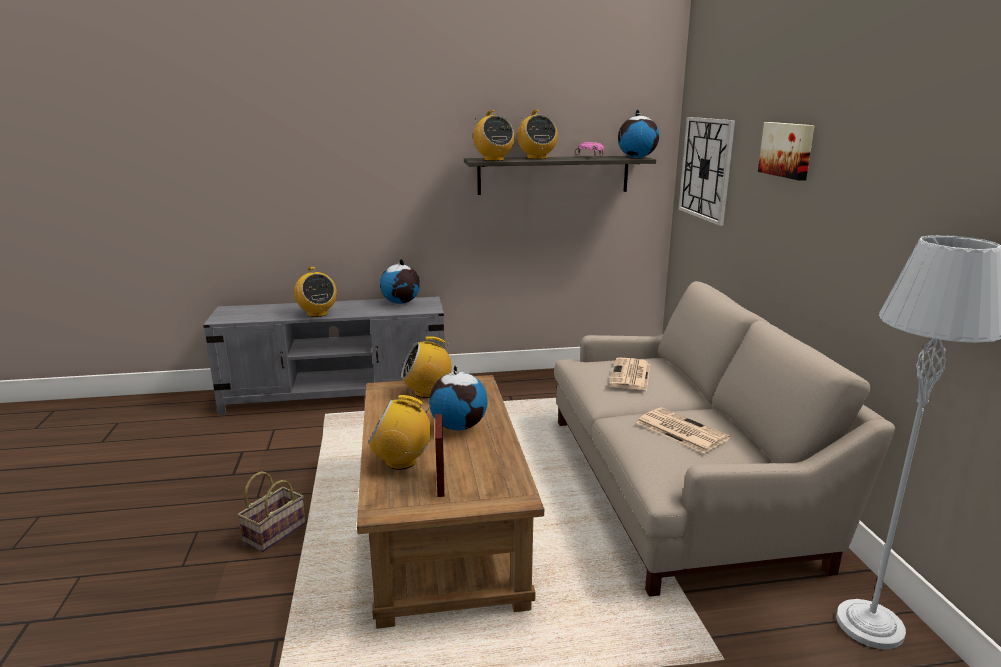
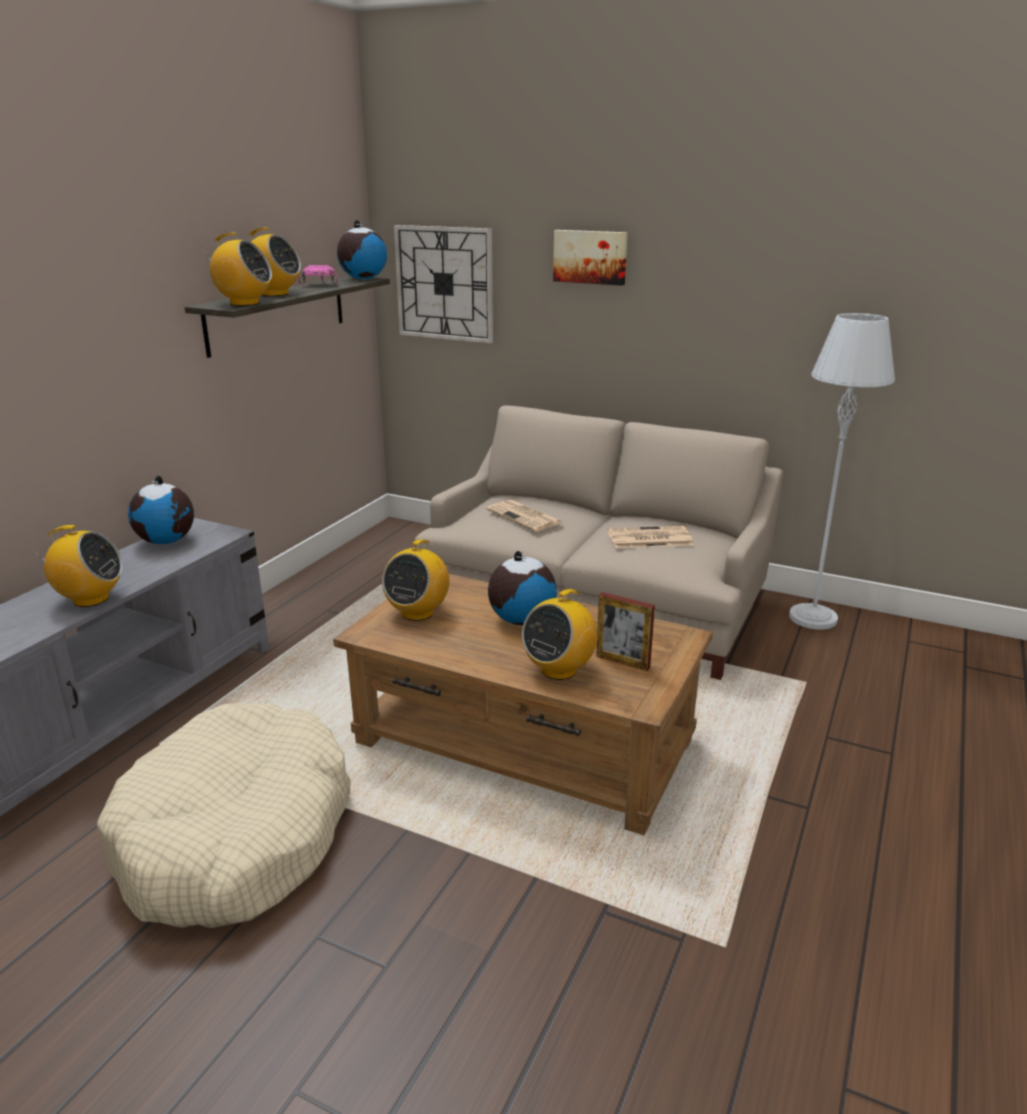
camera: 55 degrees left, 5 degrees up
(264, 470) = (236, 836): none -> beige dog bed
(275, 531) = (399, 863): basket -> none

